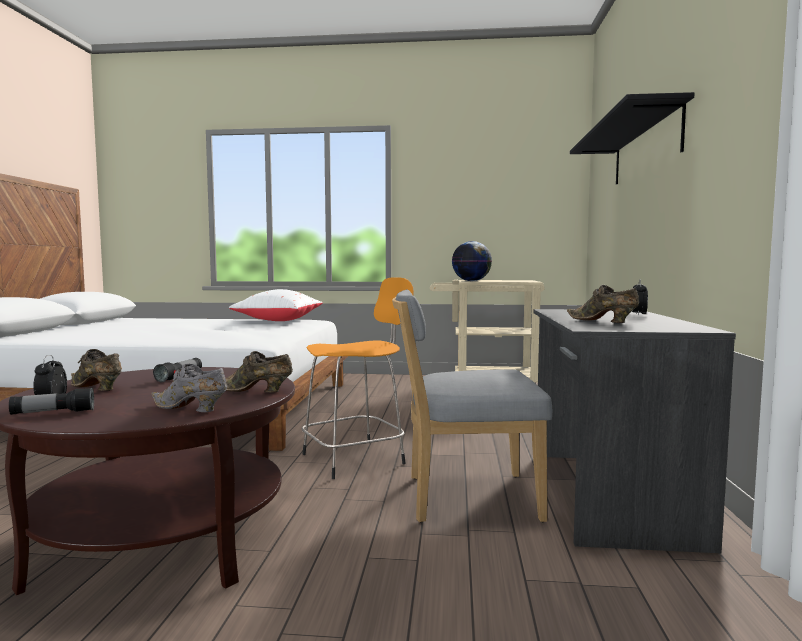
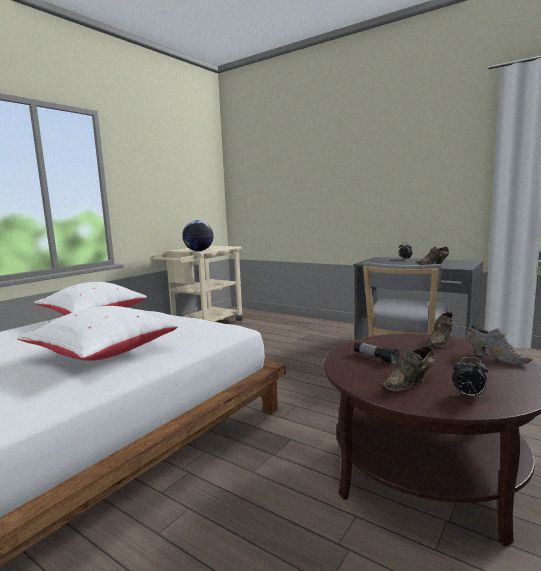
camera: 60 degrees left, 5 degrees up
(53, 413) = (504, 393): flashlight -> none
(169, 332) = (101, 354): none -> white pillow
(190, 409) = (494, 357): grey shoe -> grey shoe turned 90 degrees counterclockwise
(356, 458) = (319, 388): orange stool -> none
(645, 148) = (326, 167): black shelf -> none

